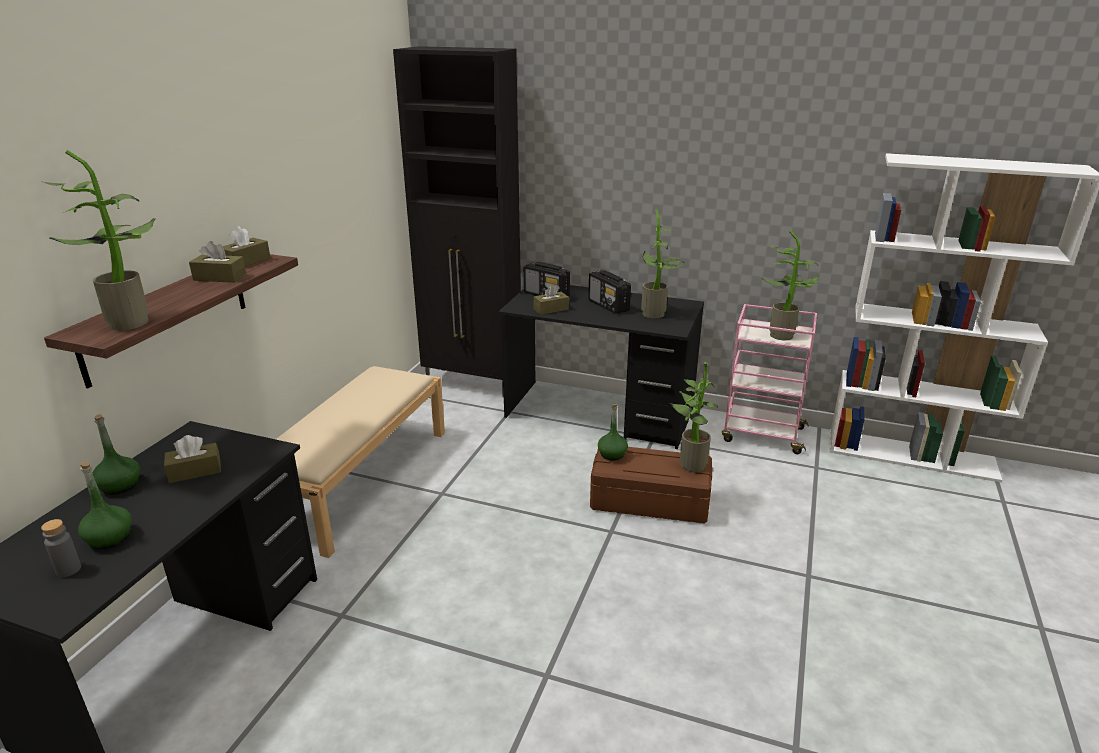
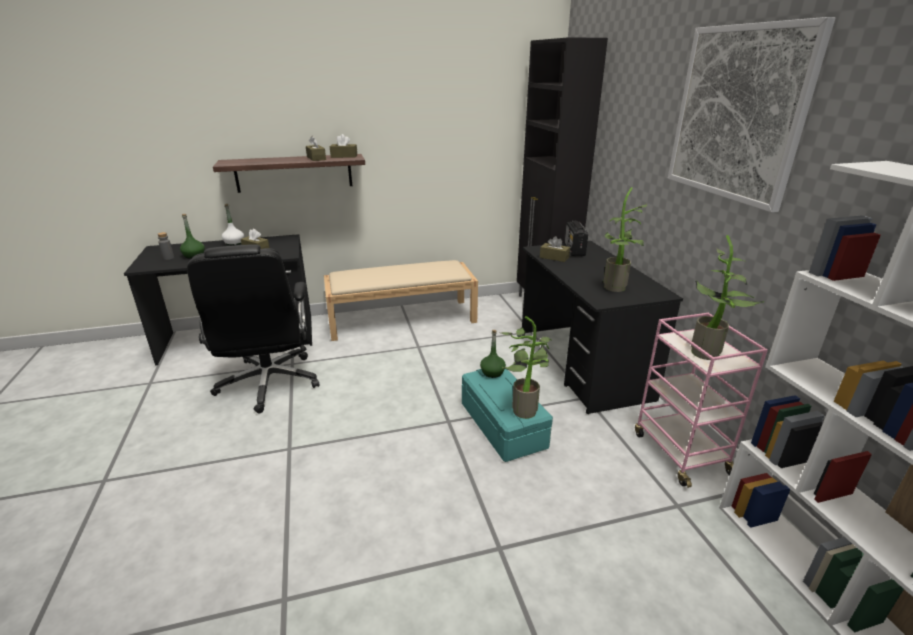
camera: 55 degrees right, 0 degrees up
(120, 485) = (234, 243): green bottle -> white bottle
(132, 320) = (246, 162): potted plant -> none
(367, 654) = (269, 383): none -> black office chair
(608, 306) = (596, 271): radio -> none
(650, 500) = (504, 425): brown storage box -> turquoise storage box
(733, 126) = (737, 114): none -> picture

